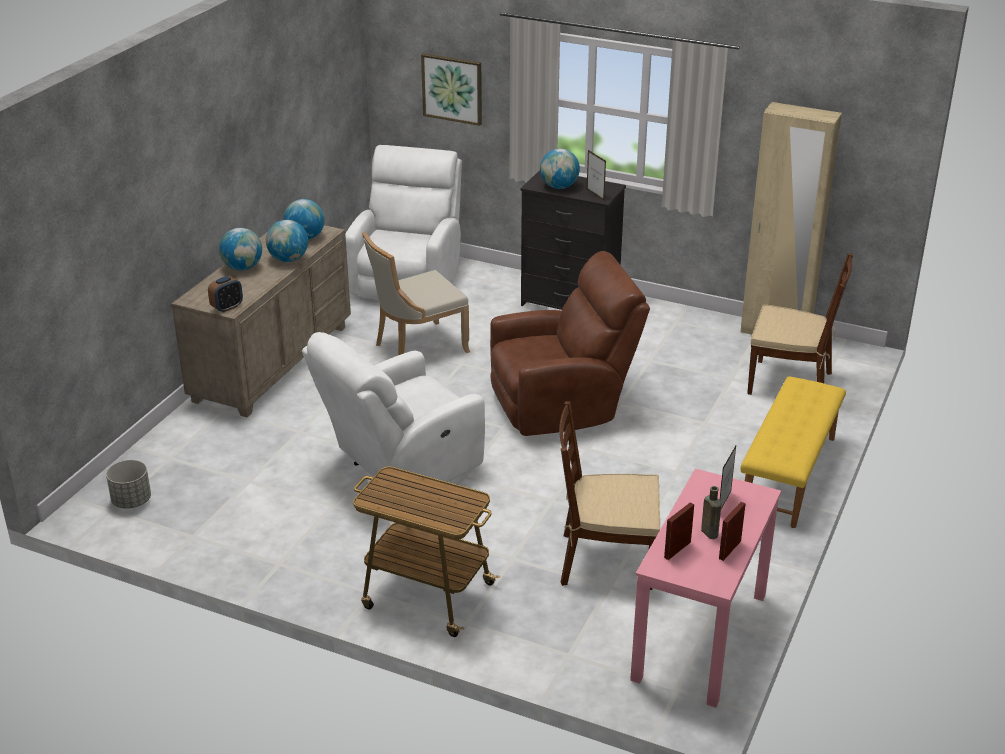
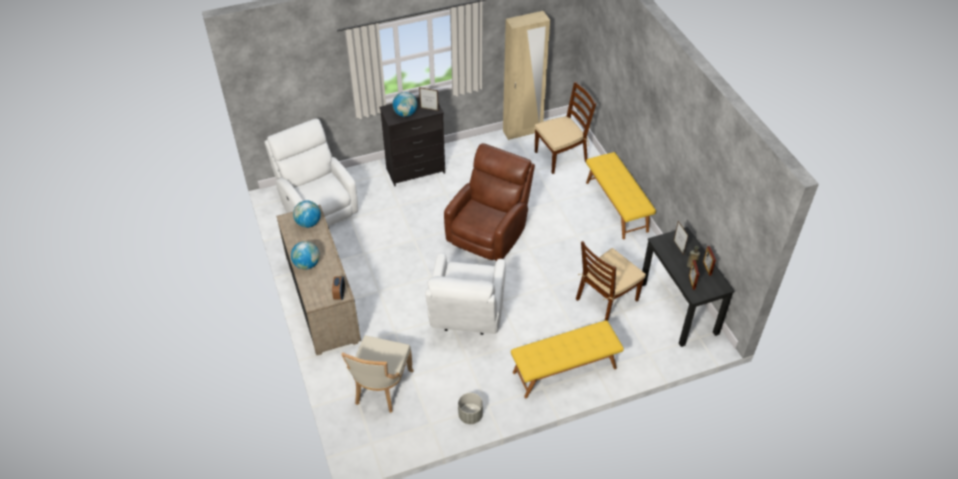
camera: 45 degrees left, 15 degrees up
(132, 501) = (374, 430): grey planter -> grey planter (470, 415)
(288, 259) = (322, 243): globe -> none
(417, 347) = (380, 244): beige chair -> beige chair (381, 388)
(426, 595) = (565, 370): cart -> yellow bench
(452, 88) = (303, 82): picture -> none
(700, 637) = (678, 308): pink desk -> black desk

